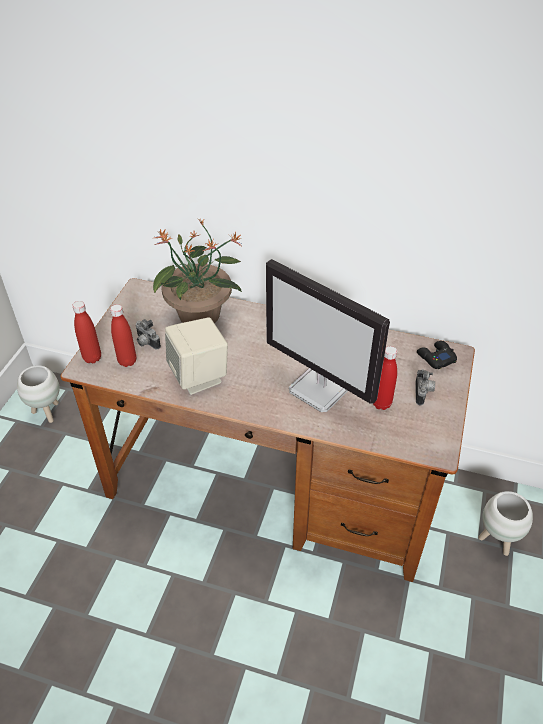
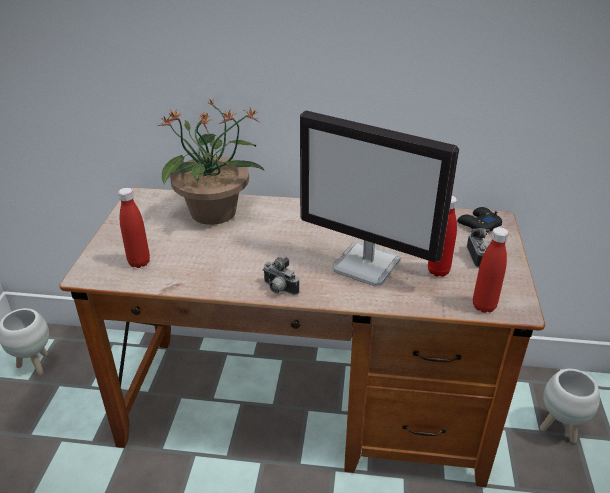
camera: 10 degrees left, 10 degrees down
(92, 358) = (96, 263): red bottle -> red bottle (484, 306)
(146, 343) = (158, 243): camera -> camera (279, 289)
(199, 376) = (227, 268): beige speaker -> none

